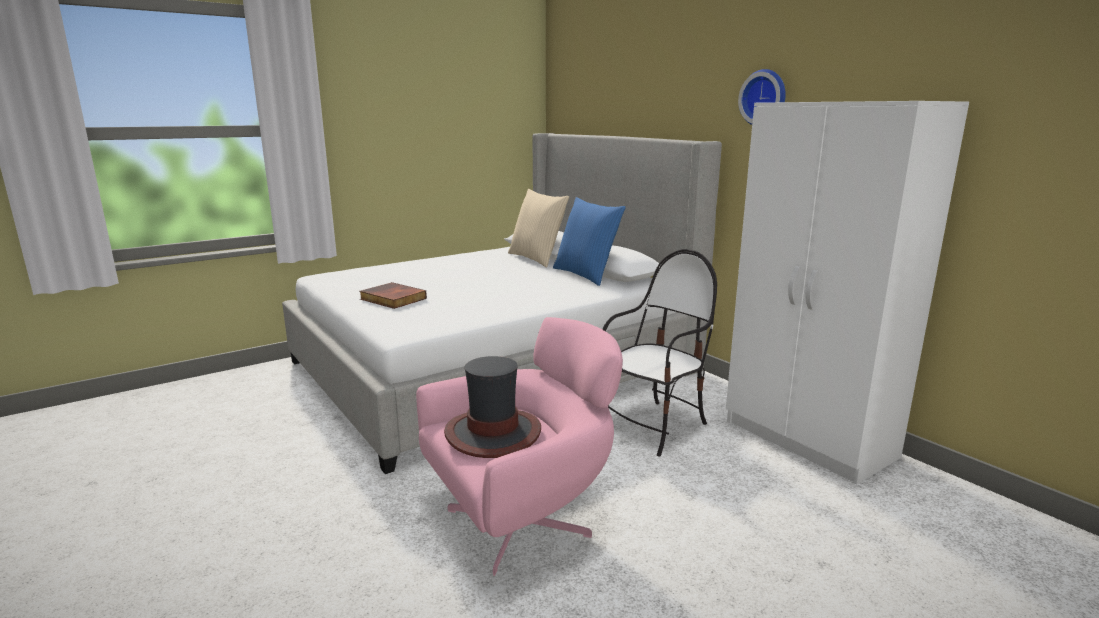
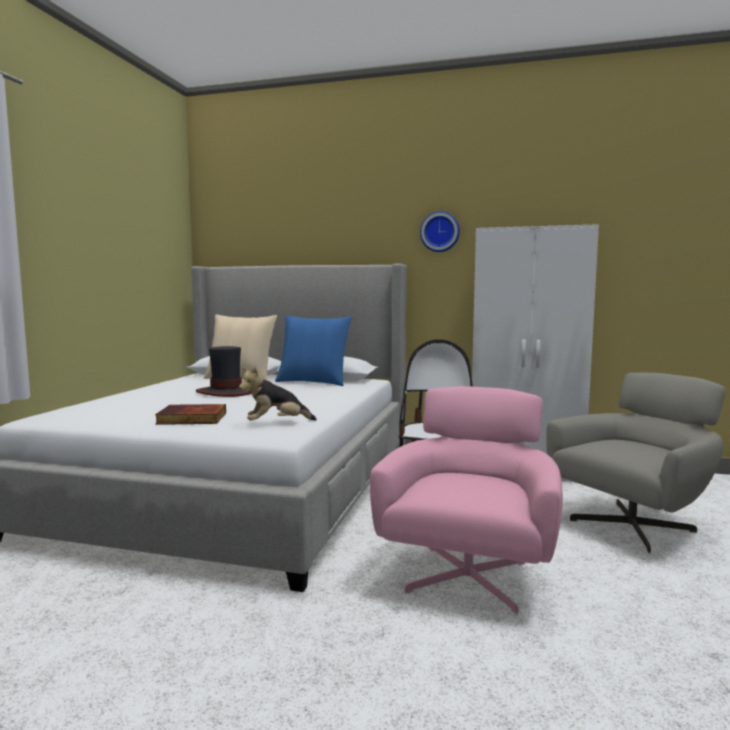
camera: 40 degrees left, 10 degrees down
(431, 320) = (276, 424): none -> plush toy
(493, 433) = (466, 488): hat -> hat (226, 392)
(810, 561) = (634, 525): none -> grey armchair

